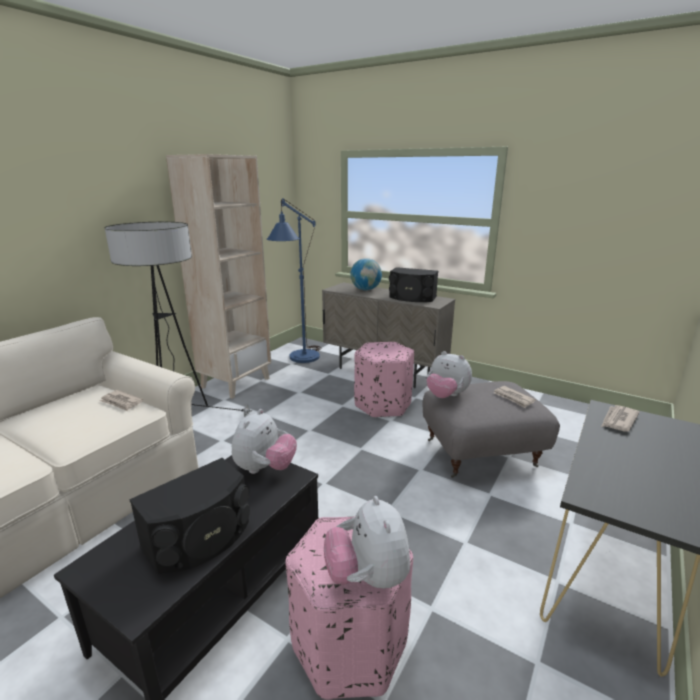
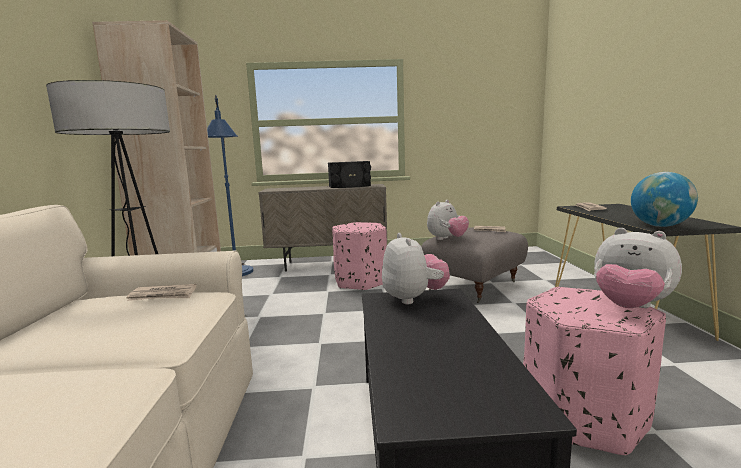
camera: 35 degrees left, 10 degrees down
(200, 538) = (464, 349): black speaker -> none
(366, 289) = (300, 188): globe -> globe (660, 226)
(446, 396) = (447, 239): plush toy -> plush toy turned 45 degrees counterclockwise

